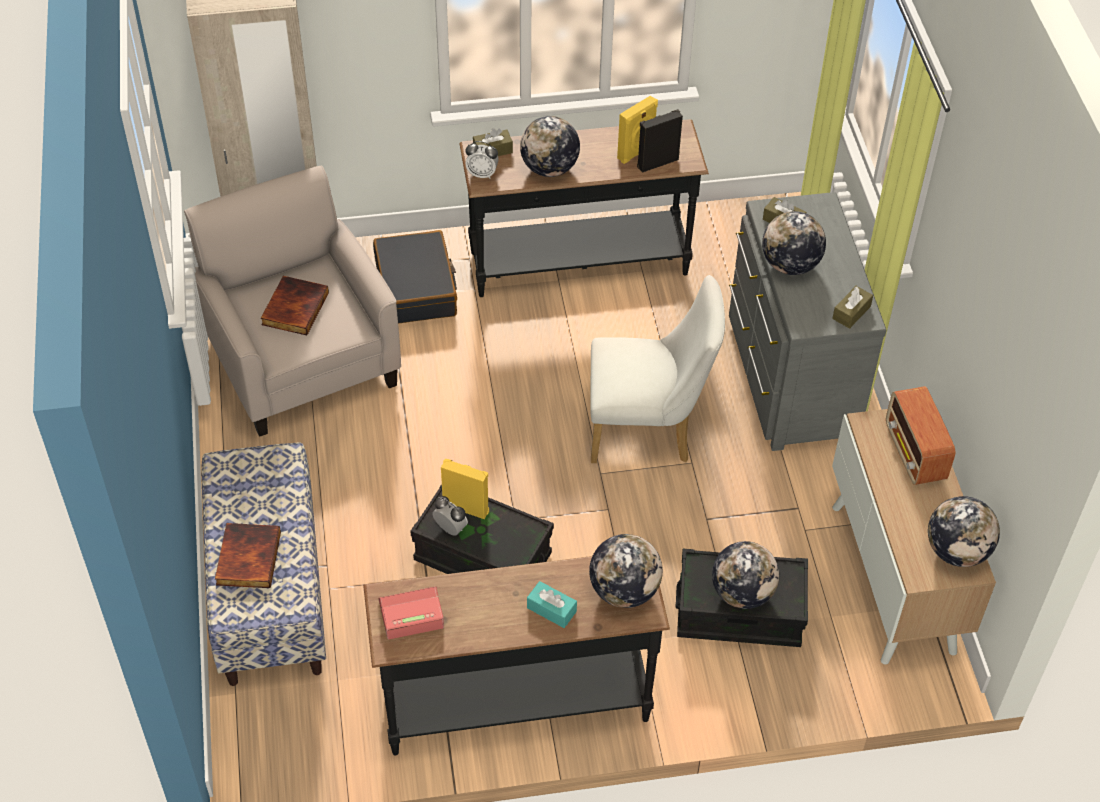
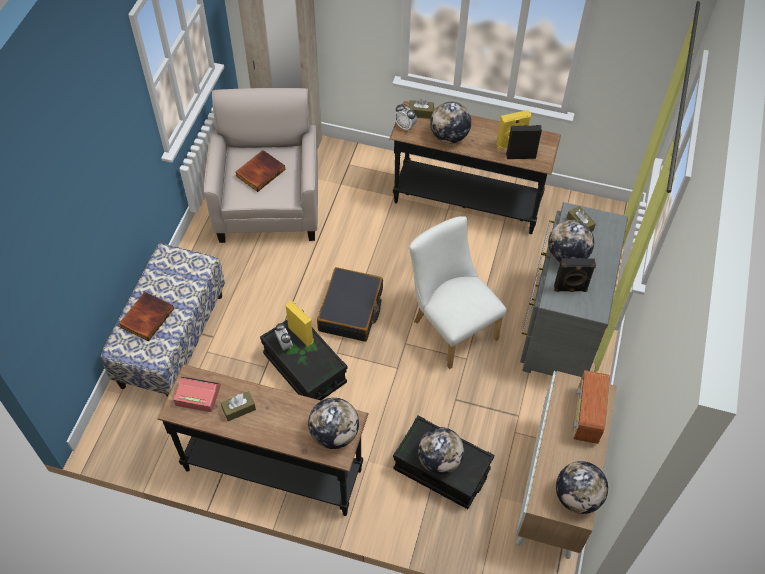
camera: 25 degrees right, 5 degrees up
(416, 288) = (359, 184): black suitcase -> black suitcase (351, 311)
(551, 609) = (282, 427): turquoise tissue box -> none
(648, 430) = (451, 326): white chair -> white chair turned 150 degrees counterclockwise
(817, 303) = (570, 289): none -> black speaker
(851, 312) = (590, 303): brown tissue box -> brown tissue box (239, 409)

